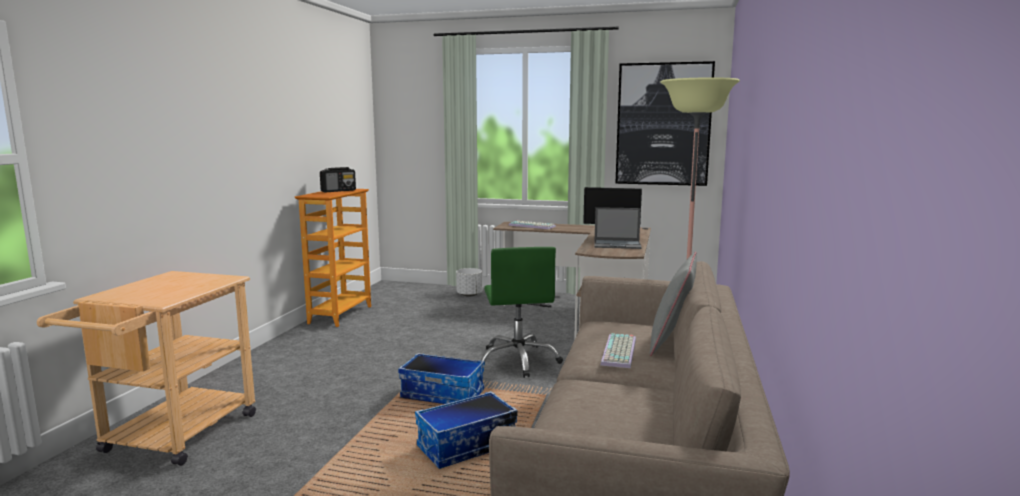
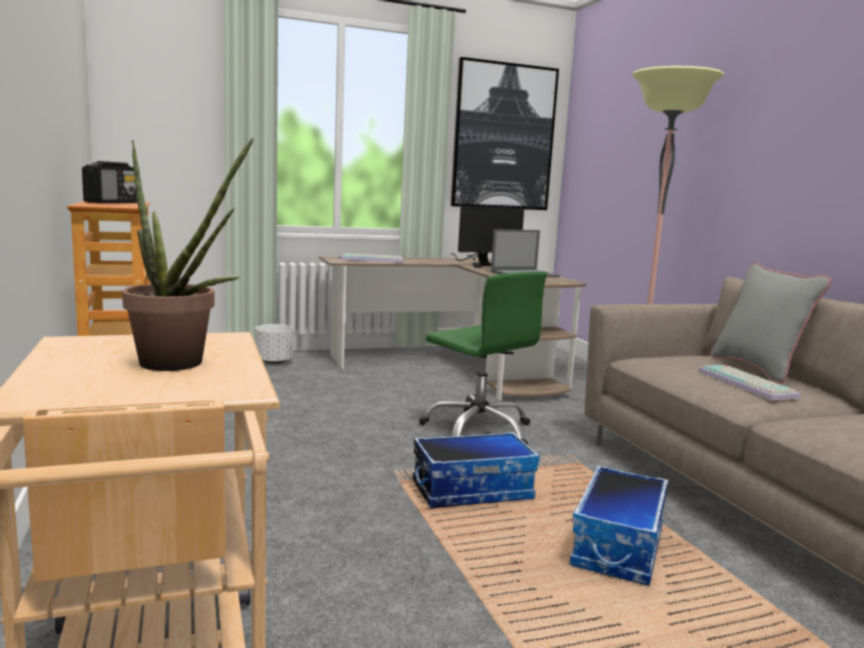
camera: 35 degrees left, 0 degrees up
(174, 289) = (181, 365): none -> potted plant

